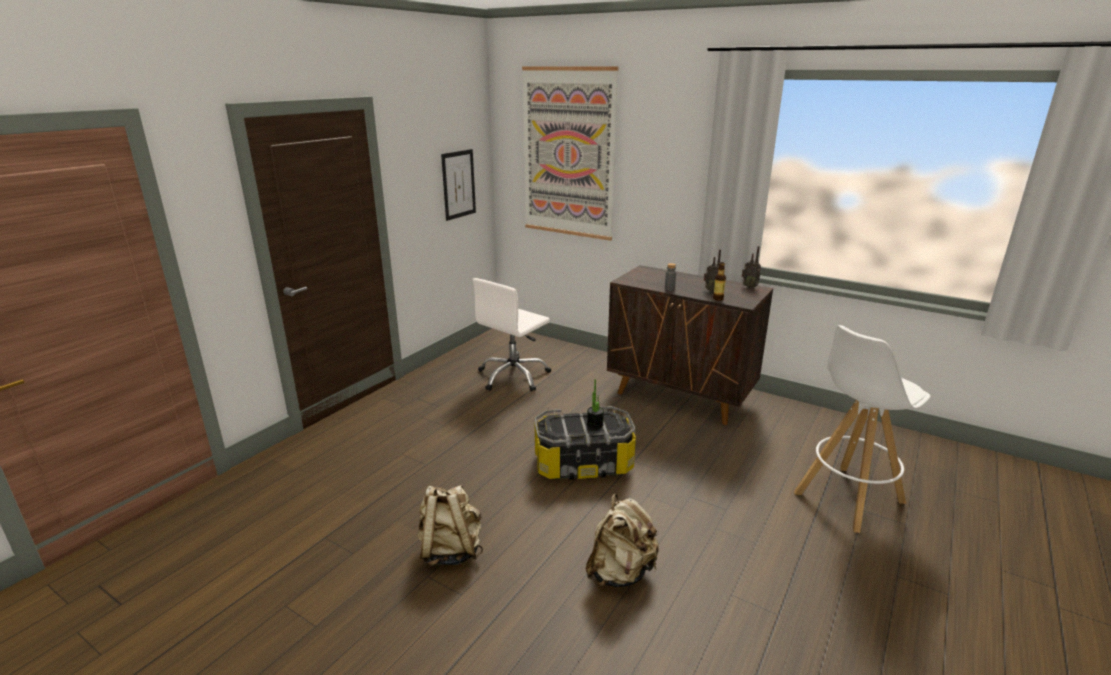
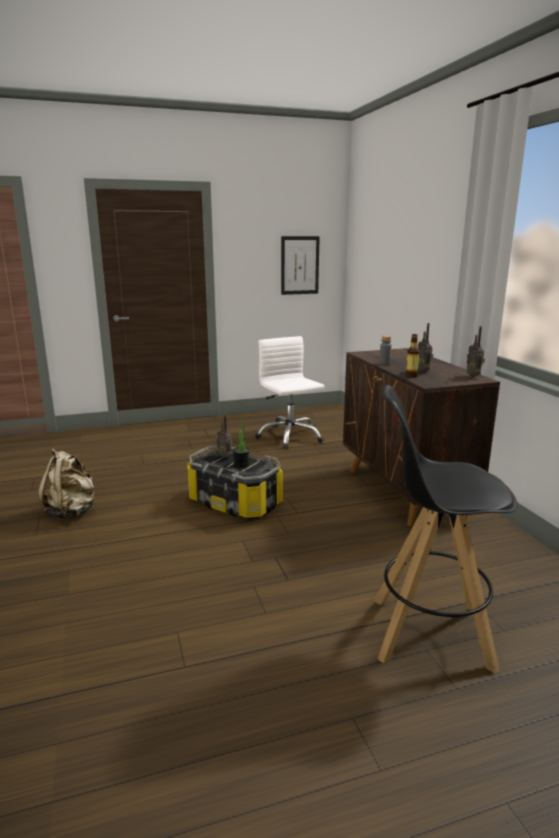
camera: 40 degrees right, 5 degrees down
(513, 376) = (289, 436): white office chair -> white office chair turned 75 degrees clockwise
(566, 422) = (225, 456): none -> radio
(568, 154) = (385, 238): picture -> none
(620, 572) = (134, 573): beige backpack -> none
(848, 498) = (429, 632): white stool -> black stool

